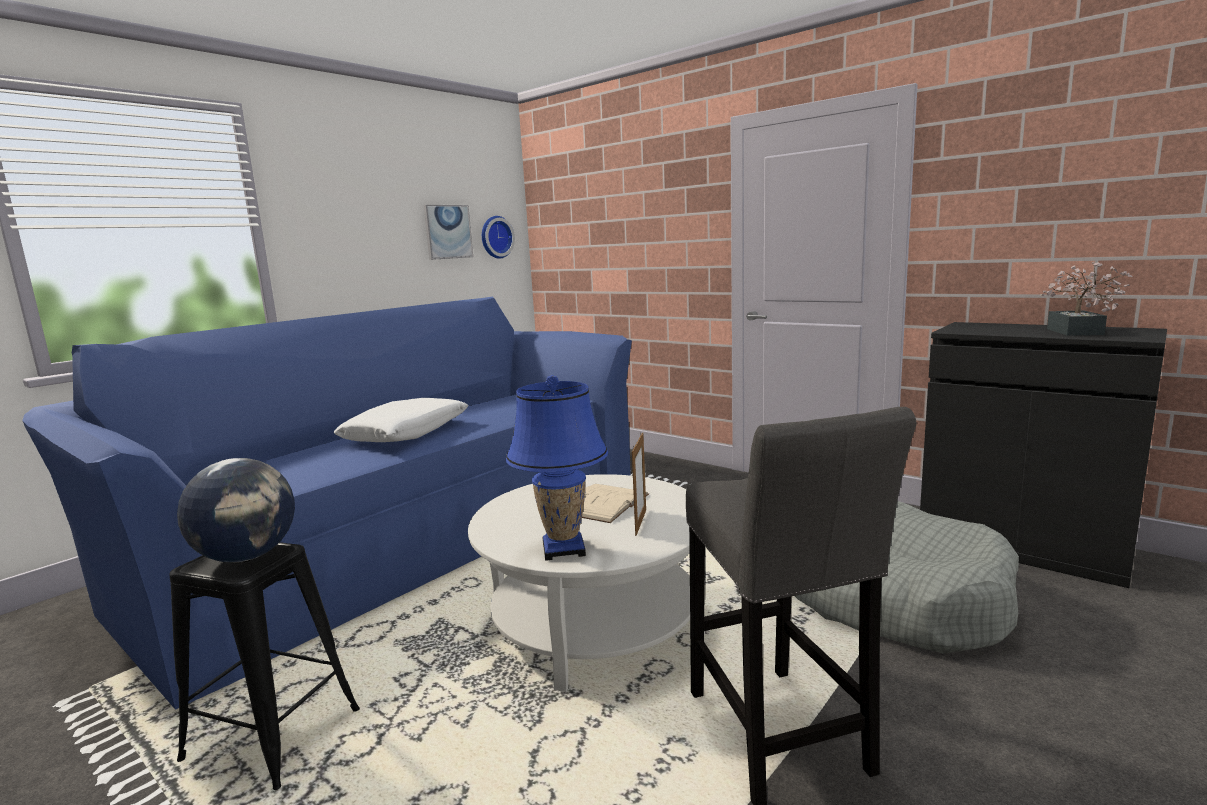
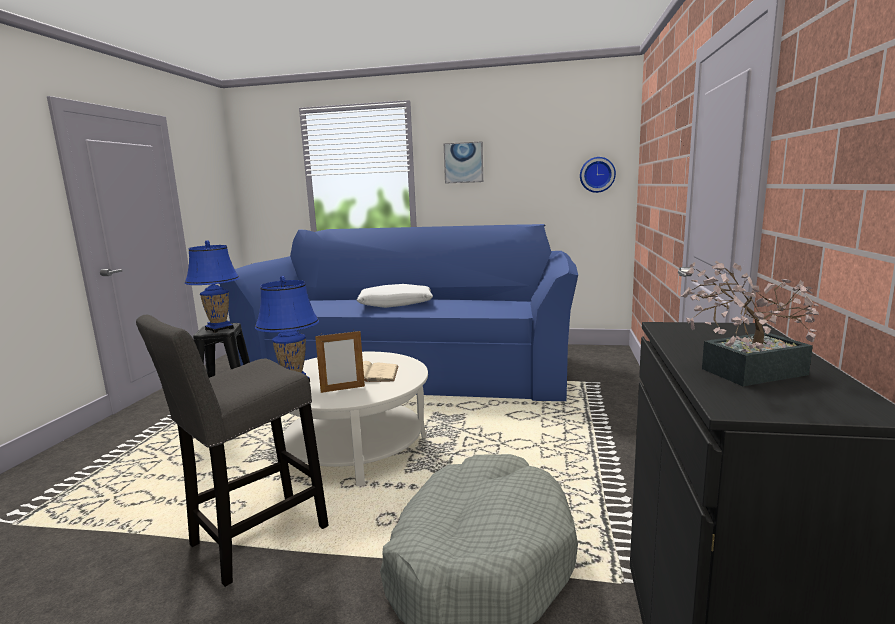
camera: 60 degrees right, 0 degrees up
(247, 556) = (219, 329): globe -> blue table lamp
(448, 232) = (548, 171): picture -> picture (463, 162)

